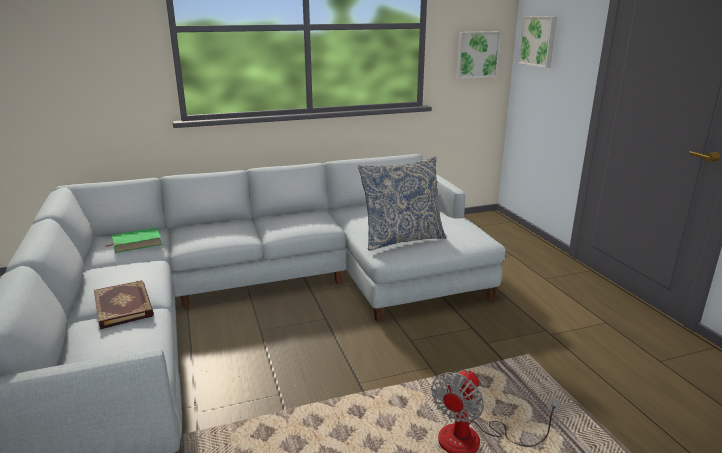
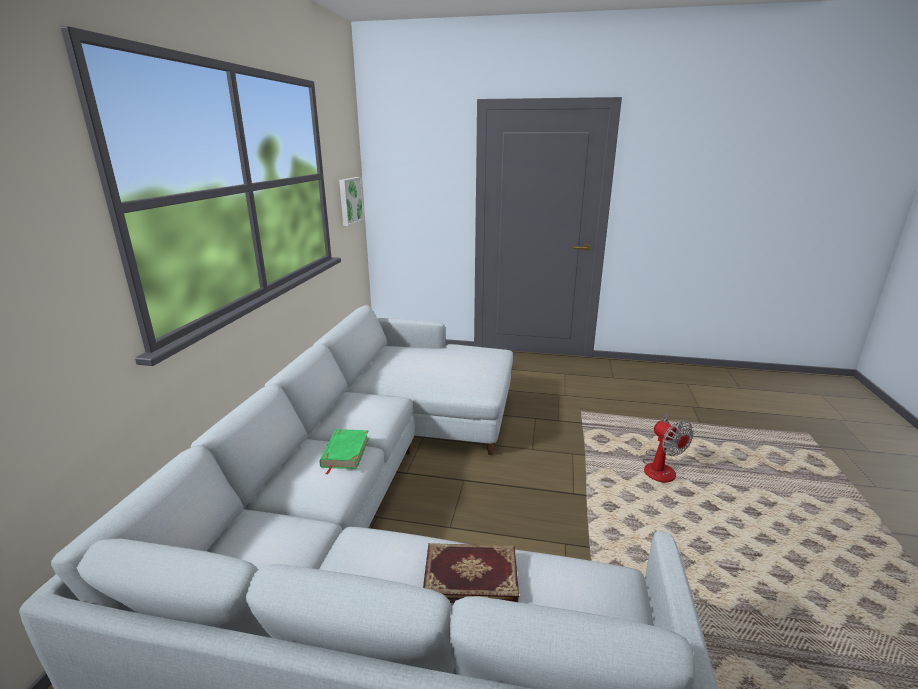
camera: 60 degrees left, 0 degrees up
(137, 243) = (278, 538): green book -> green book (345, 452)
(401, 239) = (464, 377): pillow -> none
(539, 41) = (399, 183): picture -> none

